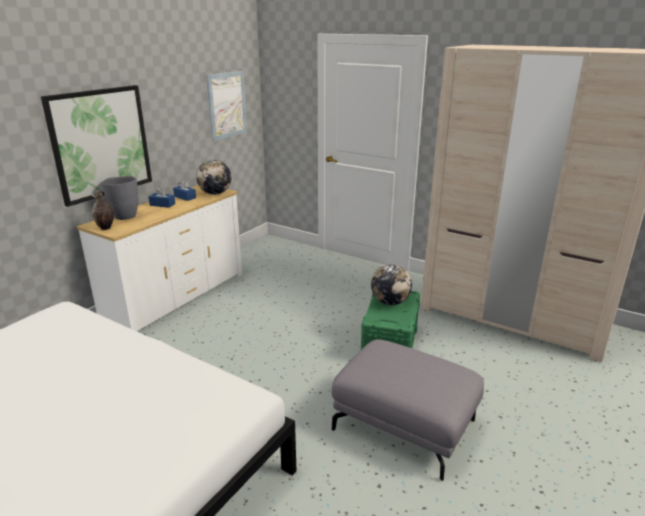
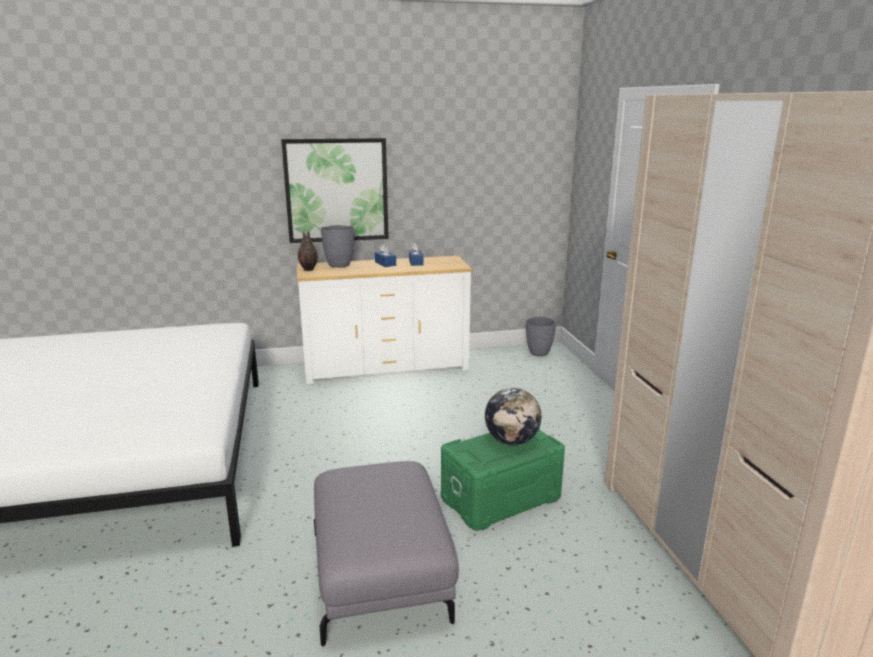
camera: 45 degrees right, 5 degrees down
(215, 193) = (447, 265): globe -> none
(227, 105) = (511, 172): picture -> none
(268, 246) = (539, 353): none -> grey vase

